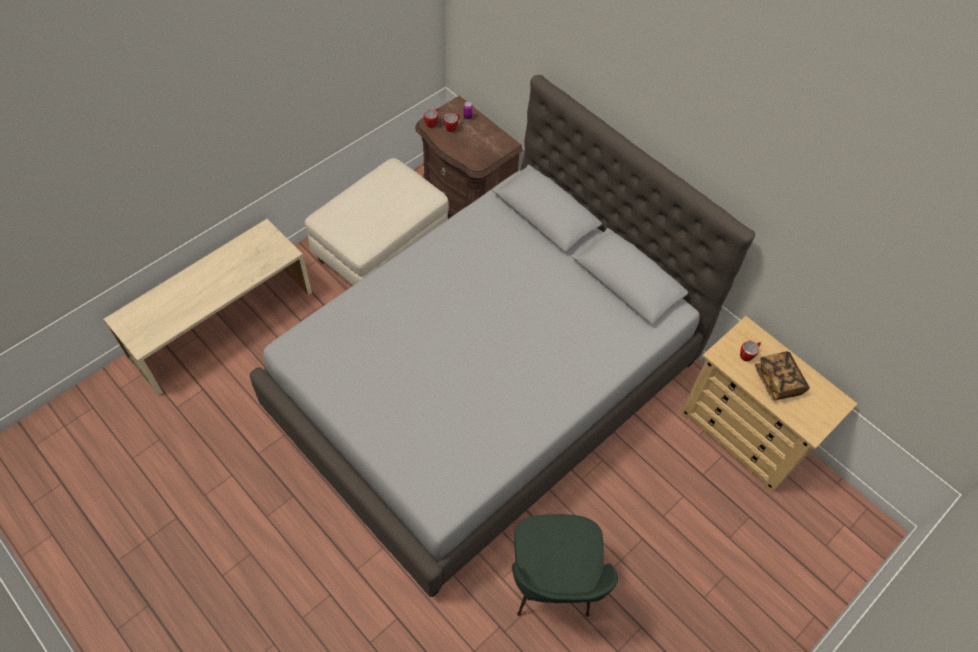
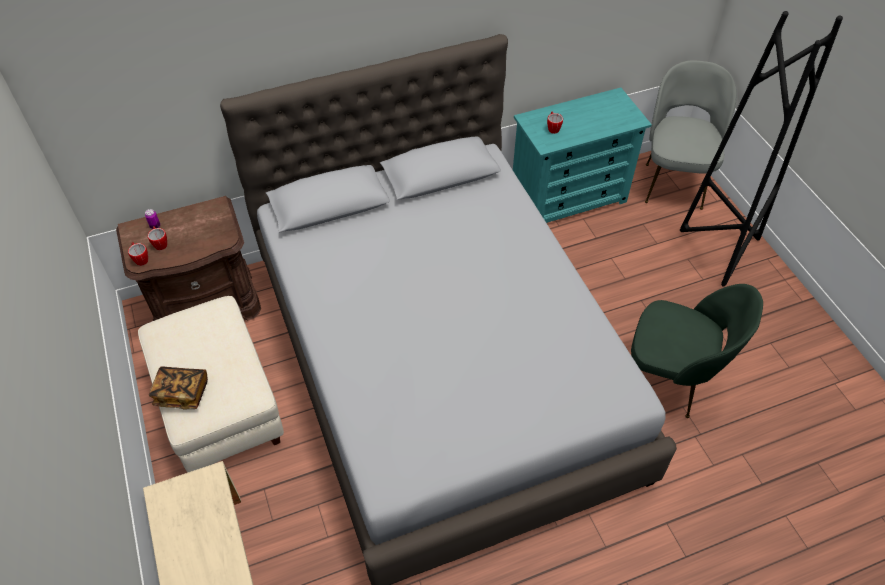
camera: 65 degrees left, 5 degrees down
(744, 434) = (569, 197): beige dresser -> turquoise dresser
(755, 609) = (720, 252): none -> black clothes rack
(778, 381) = (585, 121): book -> book (182, 393)
(834, 536) = (673, 182): none -> grey chair

